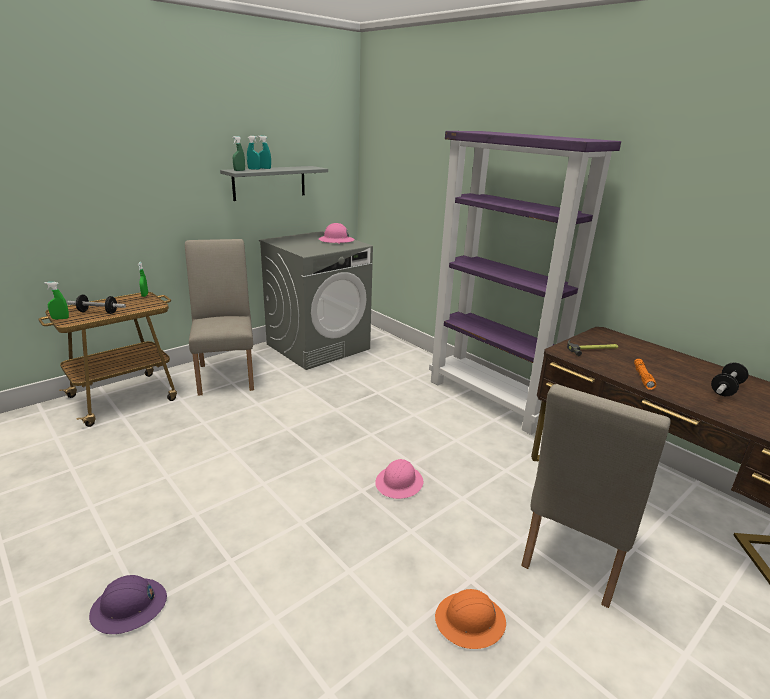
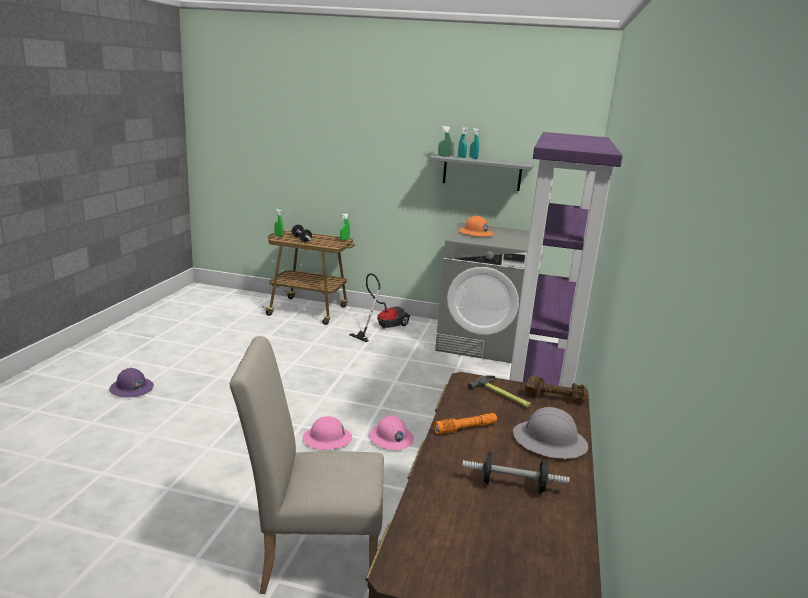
camera: 55 degrees right, 5 degrees down
(227, 374) = (382, 327): beige chair -> vacuum cleaner
(336, 240) = (515, 239): pink hard hat -> pink hard hat (391, 438)
(470, 621) = (194, 515): orange hard hat -> orange hard hat (475, 233)
(602, 336) = (554, 398): none -> brown dumbbell
(666, 358) = (549, 441): none -> grey hard hat

